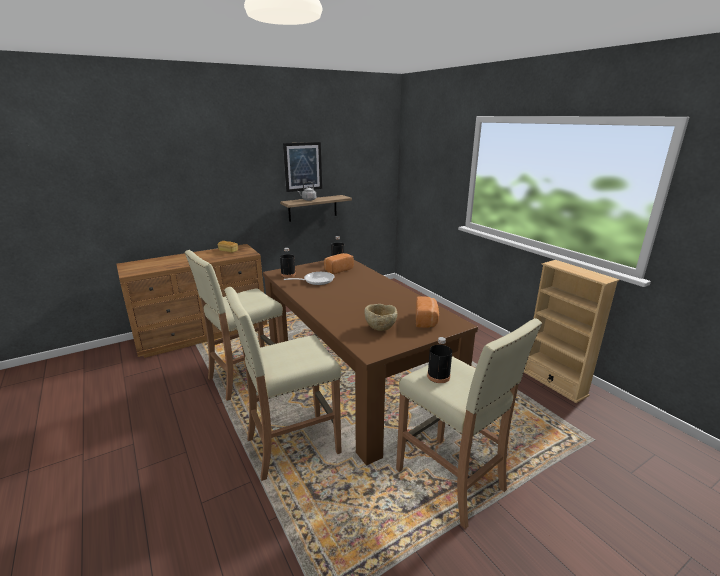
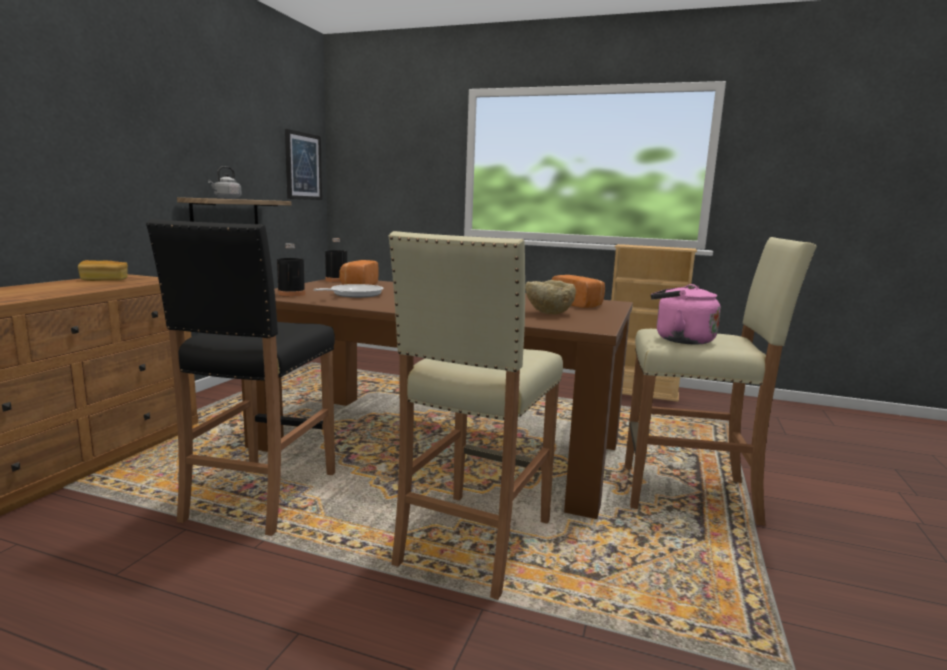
camera: 40 degrees left, 10 degrees down
(246, 377) = (260, 496): beige stool -> black stool
(303, 166) = (210, 141): picture -> picture (303, 166)
(438, 376) = (680, 340): black bottle -> pink kettle

